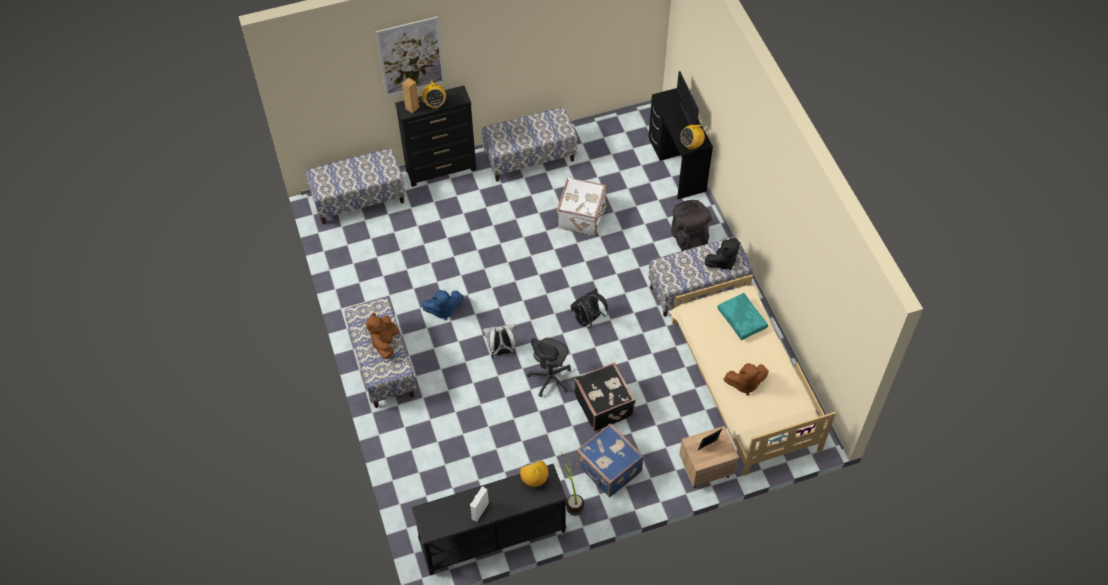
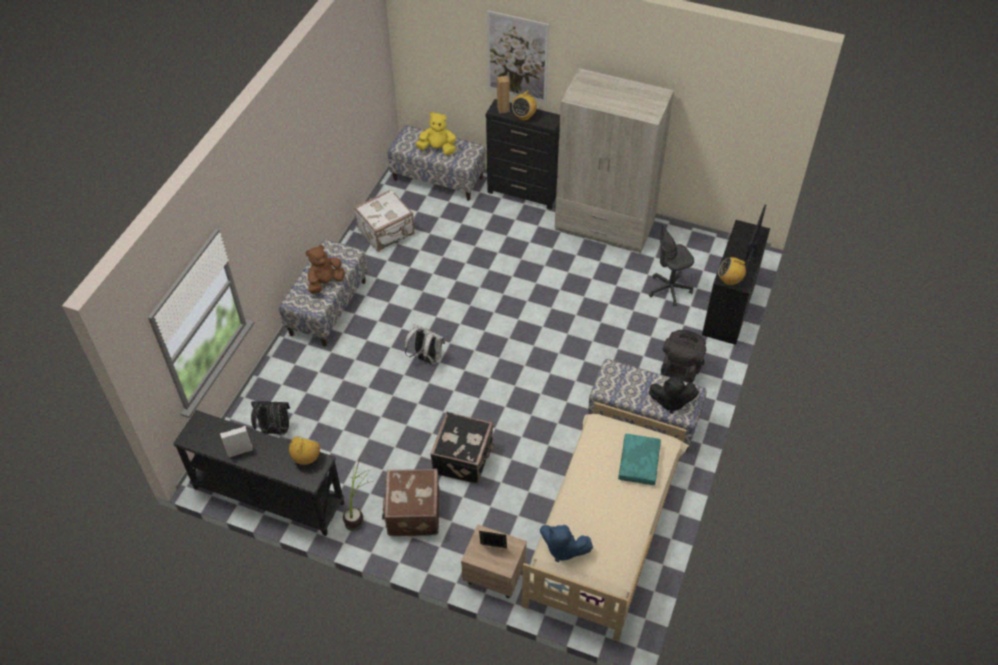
camera: 40 degrees right, 5 degrees down
(356, 174) = (437, 149): none -> yellow plush toy
(443, 310) = (414, 297): blue plush toy -> blue plush toy (562, 549)
(530, 157) = (604, 226): bench -> beige wardrobe
(550, 379) = (441, 406): grey office chair -> grey office chair (669, 289)
(582, 216) = (602, 297): white suitcase -> white suitcase (386, 232)
(588, 320) = (521, 381): black backpack -> black backpack (274, 430)
(608, 470) = (412, 513): blue suitcase -> brown suitcase
(744, 384) = (584, 519): brown plush toy -> none

